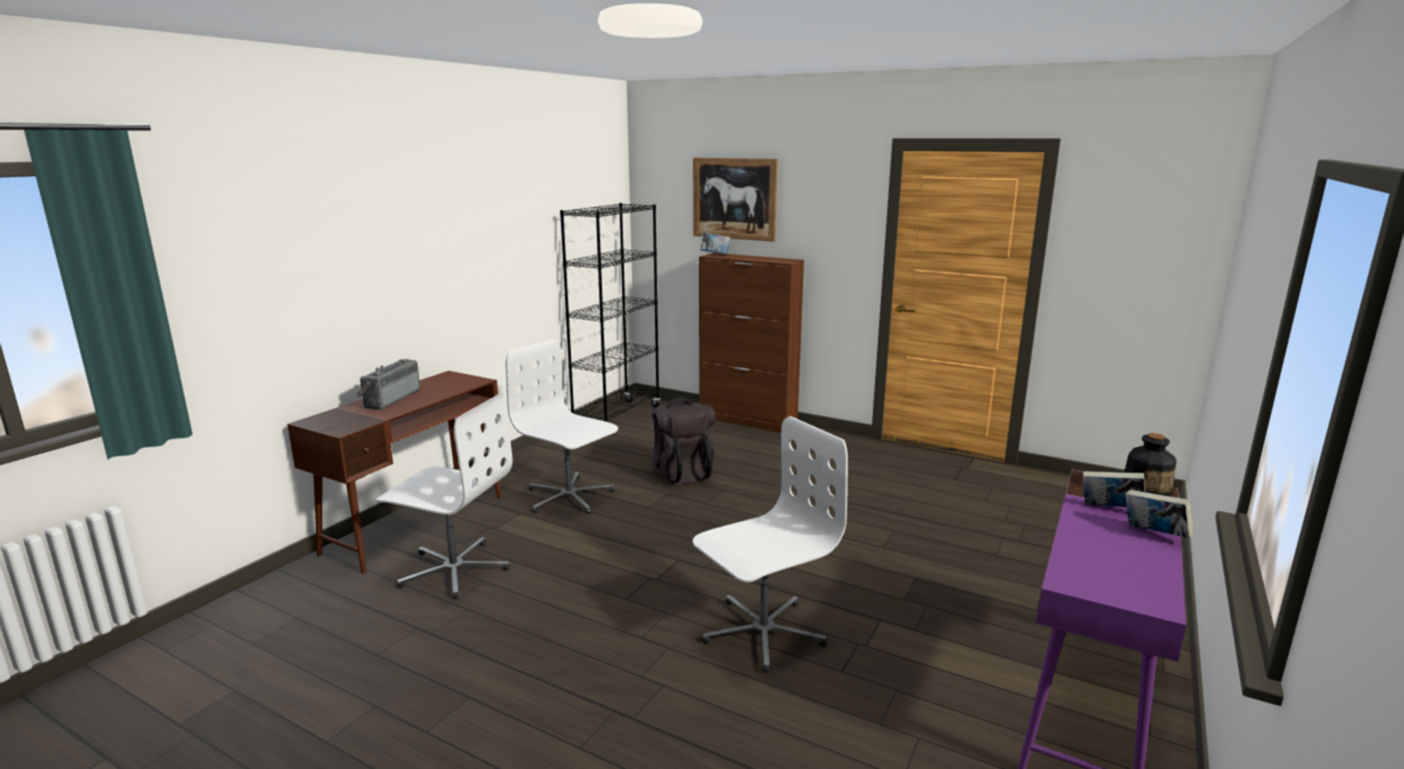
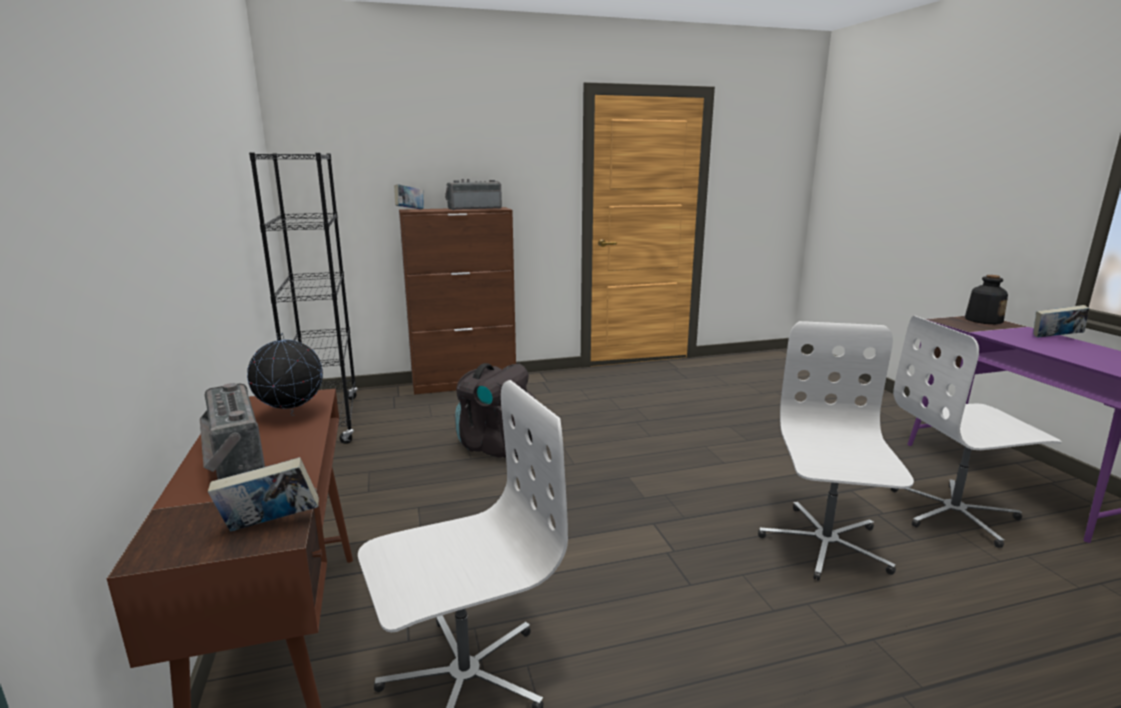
camera: 45 degrees left, 0 degrees up
(450, 387) = (291, 415): none -> globe
(569, 497) = (434, 519): white office chair -> white office chair (954, 513)
(734, 198) = (419, 146): picture -> none
(767, 259) = (474, 208): none -> radio
(1110, 509) = (1006, 333): book -> book (270, 525)

